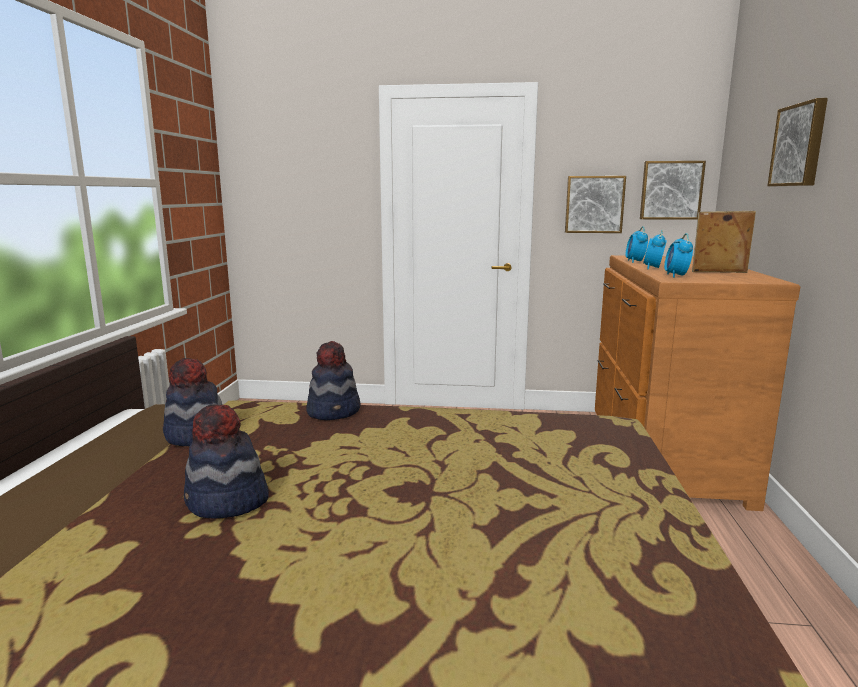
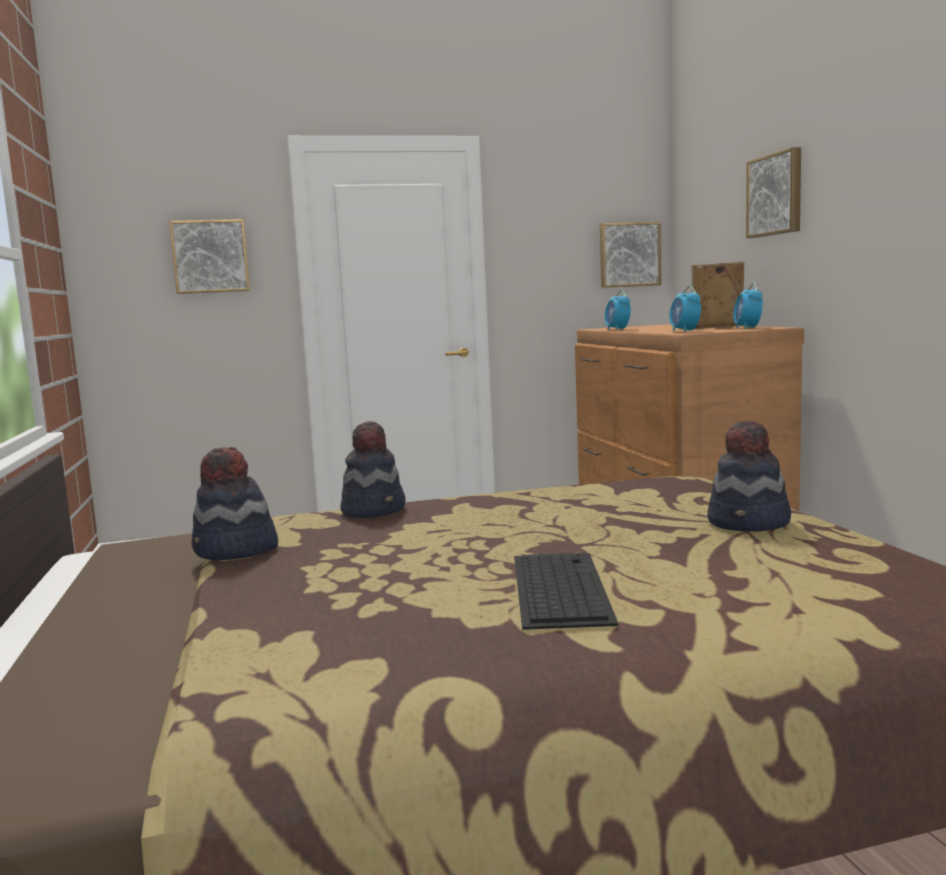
camera: 20 degrees left, 5 degrees down
(227, 502) = (367, 587): hat -> hat (749, 523)
(356, 545) = (558, 587): none -> keyboard
(594, 204) = (552, 273): picture -> picture (210, 256)
(653, 268) = (648, 330): alarm clock -> alarm clock (747, 328)

